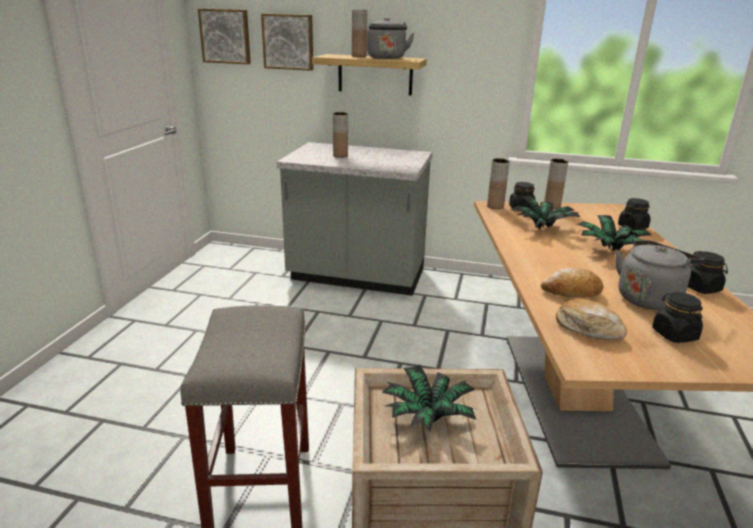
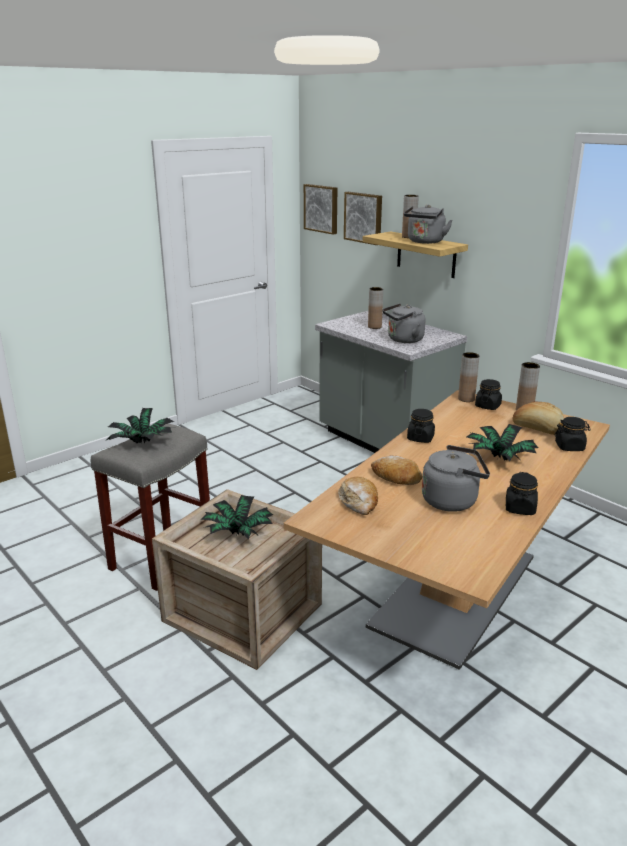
camera: 35 degrees right, 0 degrees up
(387, 163) = (403, 340): none -> grey kettle
(543, 228) = (474, 427): potted plant -> potted plant (143, 443)
(587, 218) = (538, 429): none -> bread
(674, 334) = (418, 527): black jar -> black jar (420, 438)

